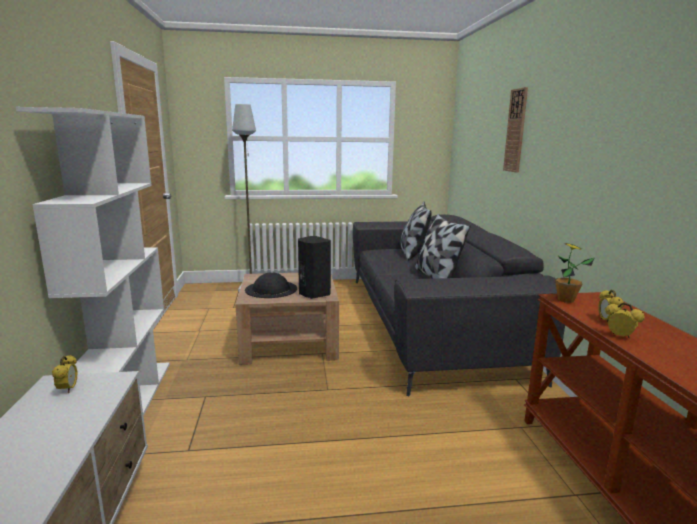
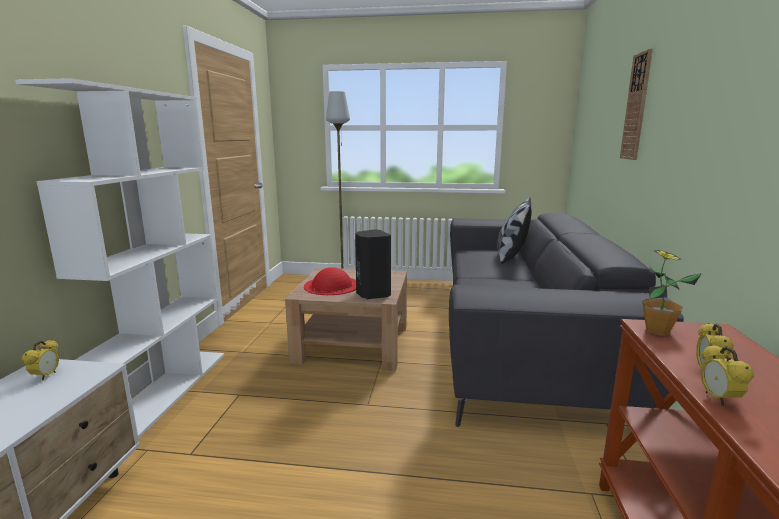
camera: 15 degrees right, 0 degrees up
(271, 289) = (332, 285): black hat -> red hat
(436, 277) = (525, 285): pillow -> none
(620, 337) = (718, 399): alarm clock -> alarm clock turned 150 degrees counterclockwise

